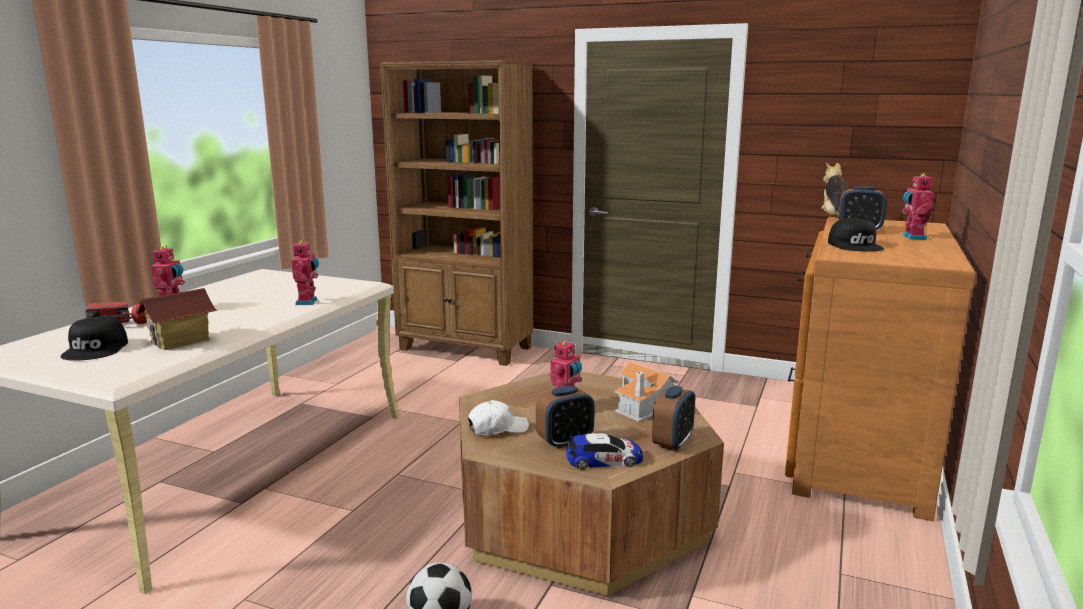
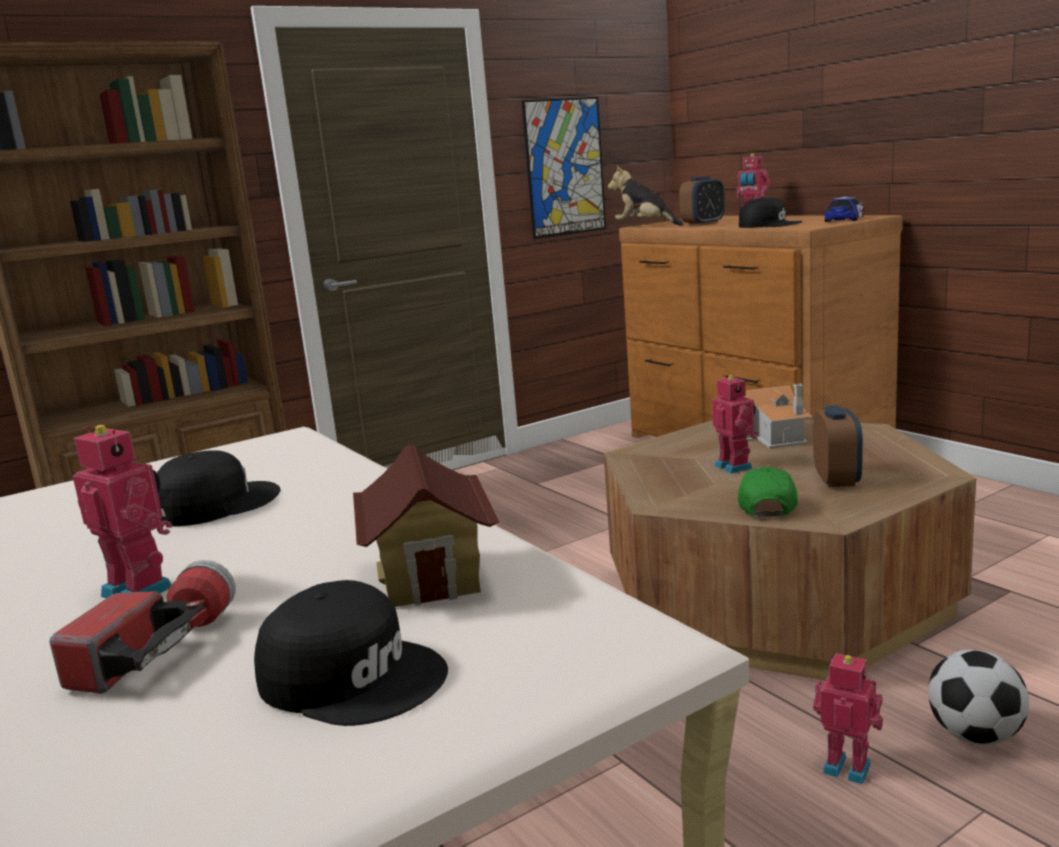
camera: 55 degrees left, 0 degrees up
(265, 296) = (216, 504): none -> black cap
(308, 302) = (331, 473): toy robot -> toy robot (847, 766)
(497, 428) = (767, 505): white cap -> green cap
(604, 460) = (900, 470): toy car -> toy car (844, 219)
(672, 442) = (875, 439): alarm clock -> none
(813, 155) = (564, 167): none -> picture

